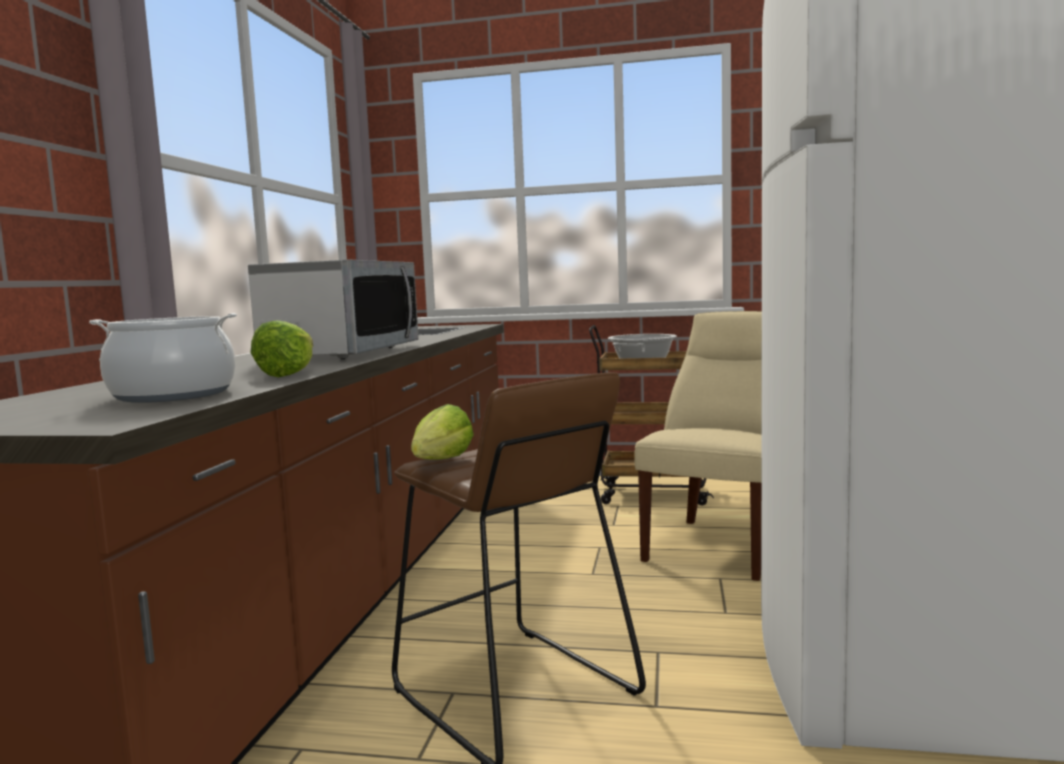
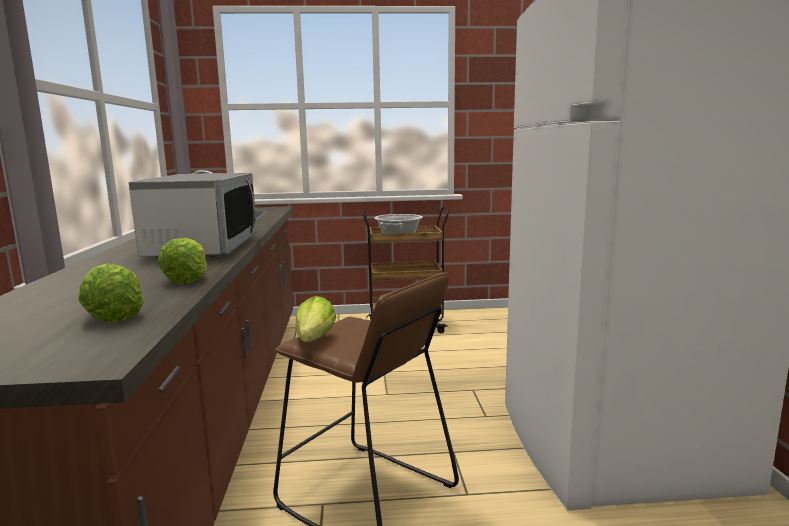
camera: 15 degrees left, 5 degrees up
(173, 395) = (113, 313): cooking pot -> lettuce
(721, 545) = (464, 364): beige chair -> none

